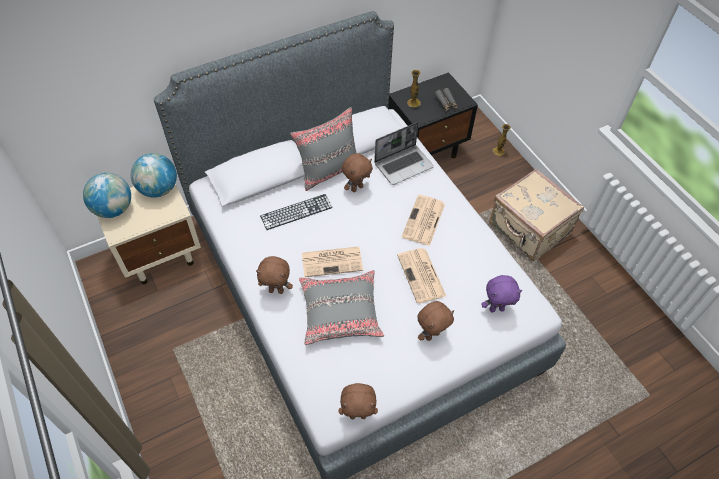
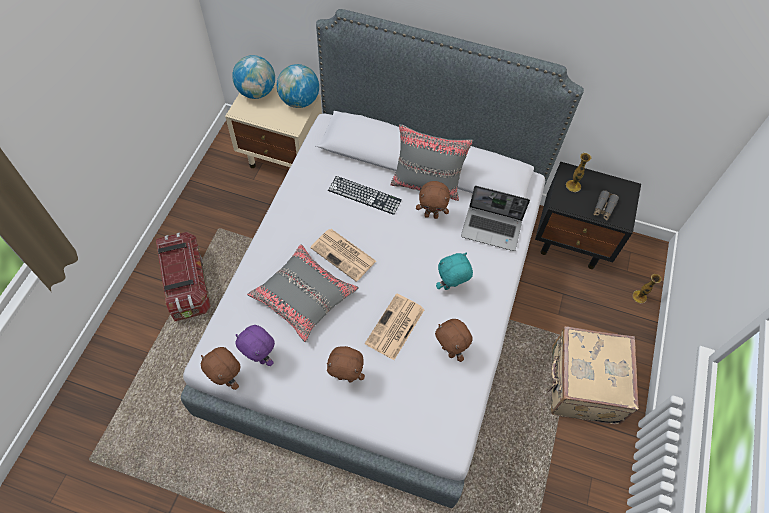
camera: 45 degrees right, 5 degrees up
(198, 411) = (187, 284): none -> storage box
(276, 290) = (282, 240): brown plush toy -> brown plush toy (449, 351)
(423, 221) = (450, 287): newspaper -> turquoise plush toy
(496, 308) = (420, 408): purple plush toy -> purple plush toy (260, 357)

